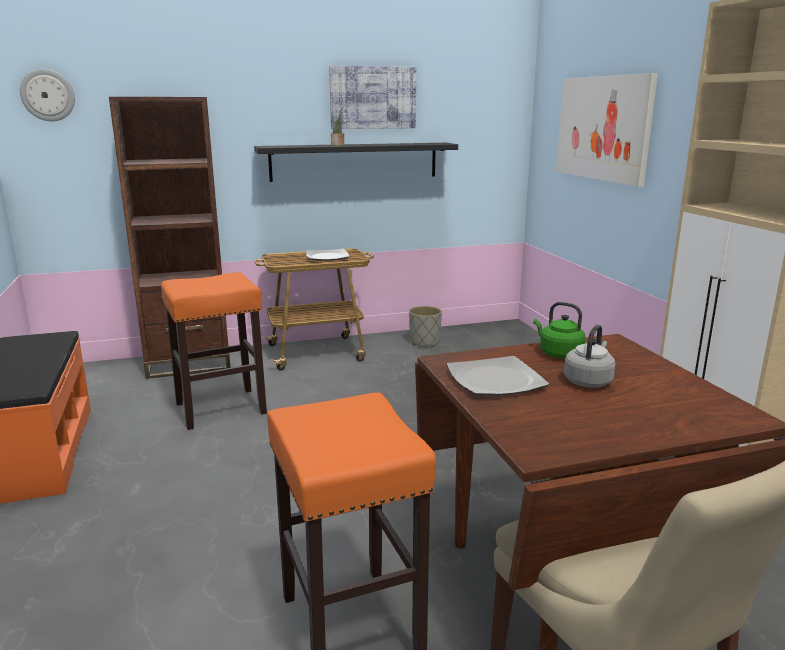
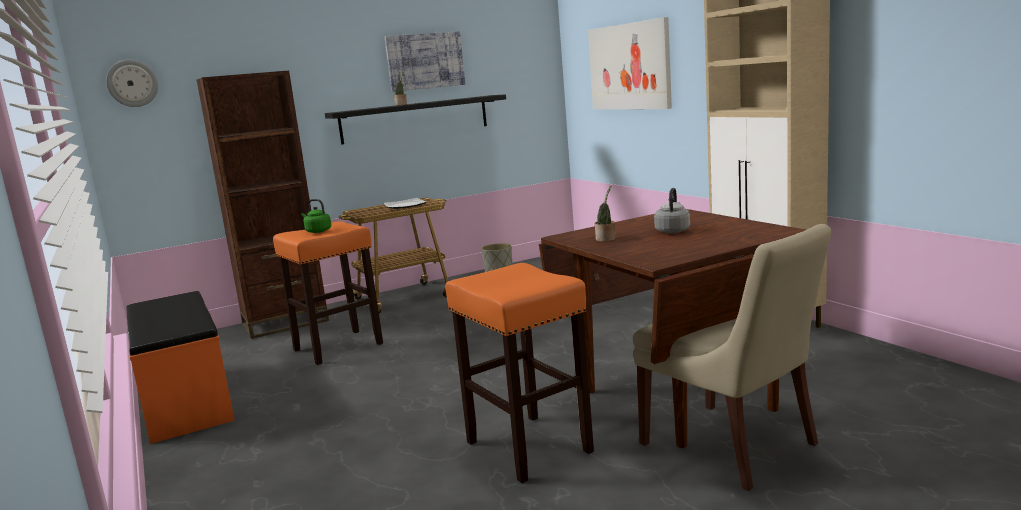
camera: 10 degrees left, 5 degrees down
(494, 380) = (606, 239): plate -> potted plant
(558, 354) = (644, 222): green kettle -> green kettle (317, 231)

